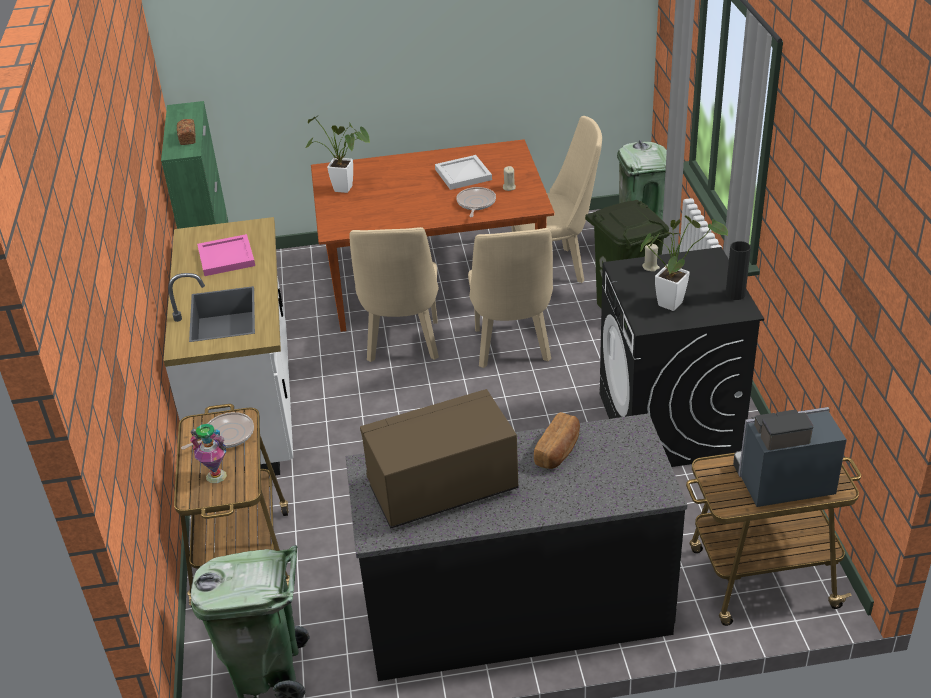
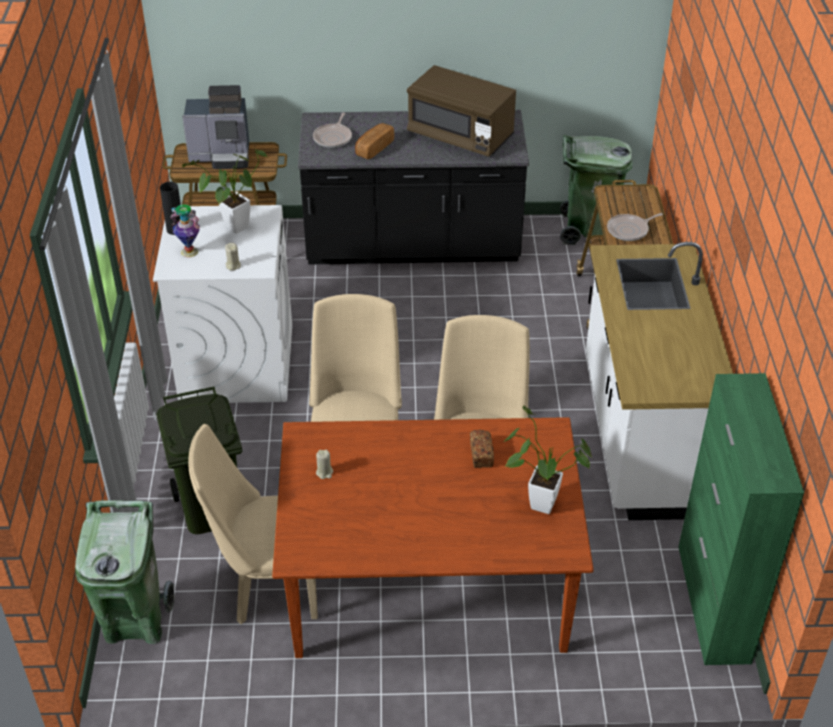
camera: 175 degrees left, 5 degrees up
(187, 138) = (745, 410): bread -> bread (481, 455)
(216, 475) = (630, 204): vase -> vase (189, 252)
(227, 258) = (664, 349): pink tray -> none
(442, 488) = (460, 136): brown microwave -> brown microwave turned 45 degrees clockwise
(462, 174) = (379, 508): white tray -> none
(475, 203) = (373, 450): frying pan -> frying pan (333, 138)
(669, 425) = (237, 363): black washing machine -> white washing machine

